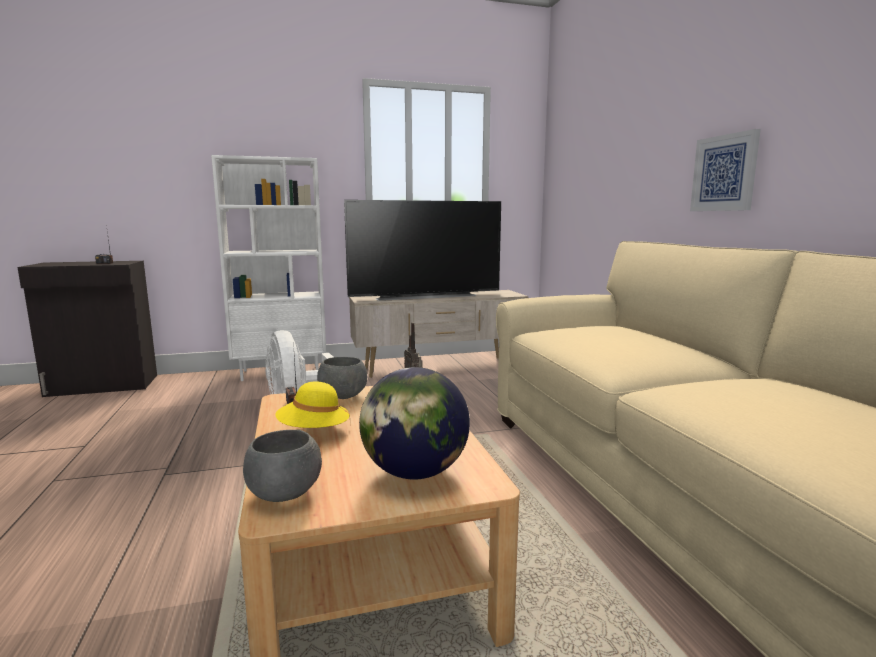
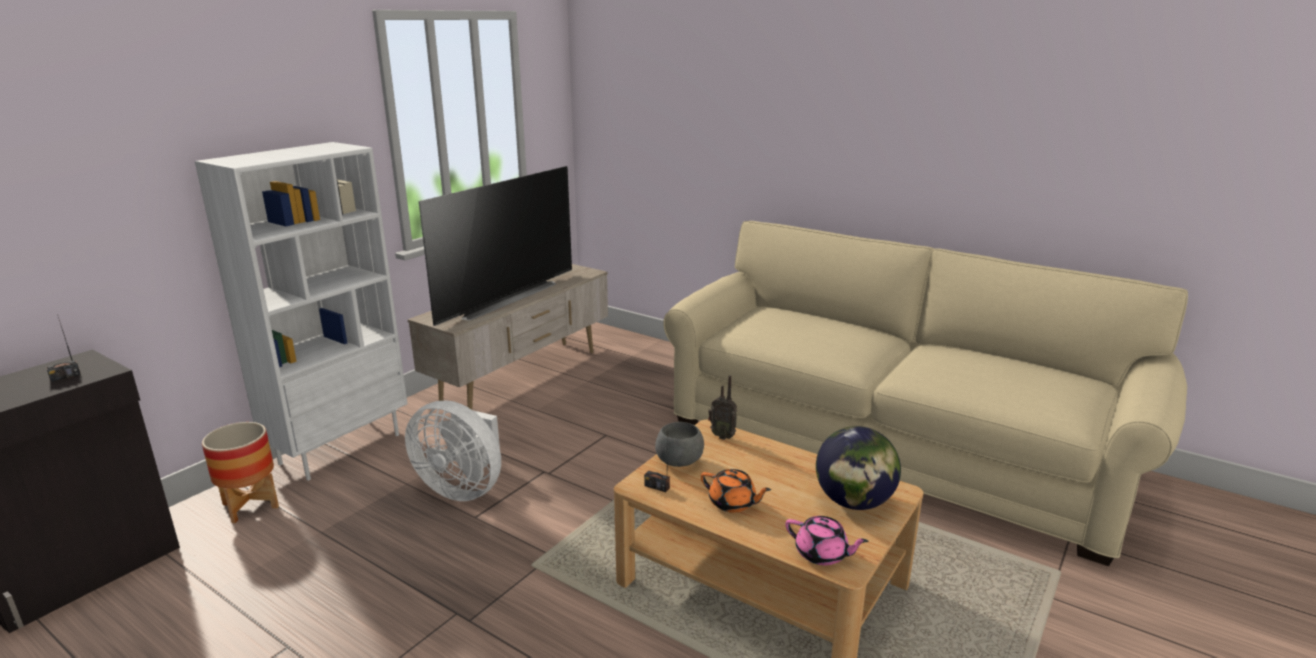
camera: 40 degrees left, 10 degrees up
(200, 383) = (250, 505): none -> planter
(286, 494) = (822, 554): grey bowl -> pink teapot
(313, 431) = (733, 503): yellow hat -> orange teapot
(724, 173) = (839, 164): picture -> none

